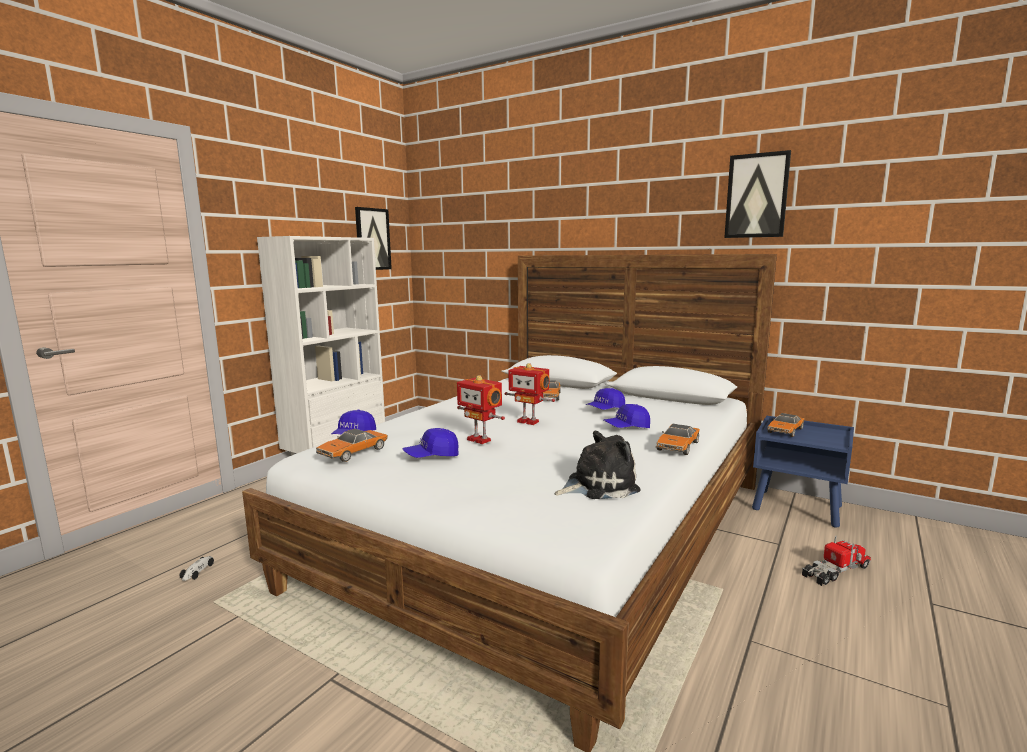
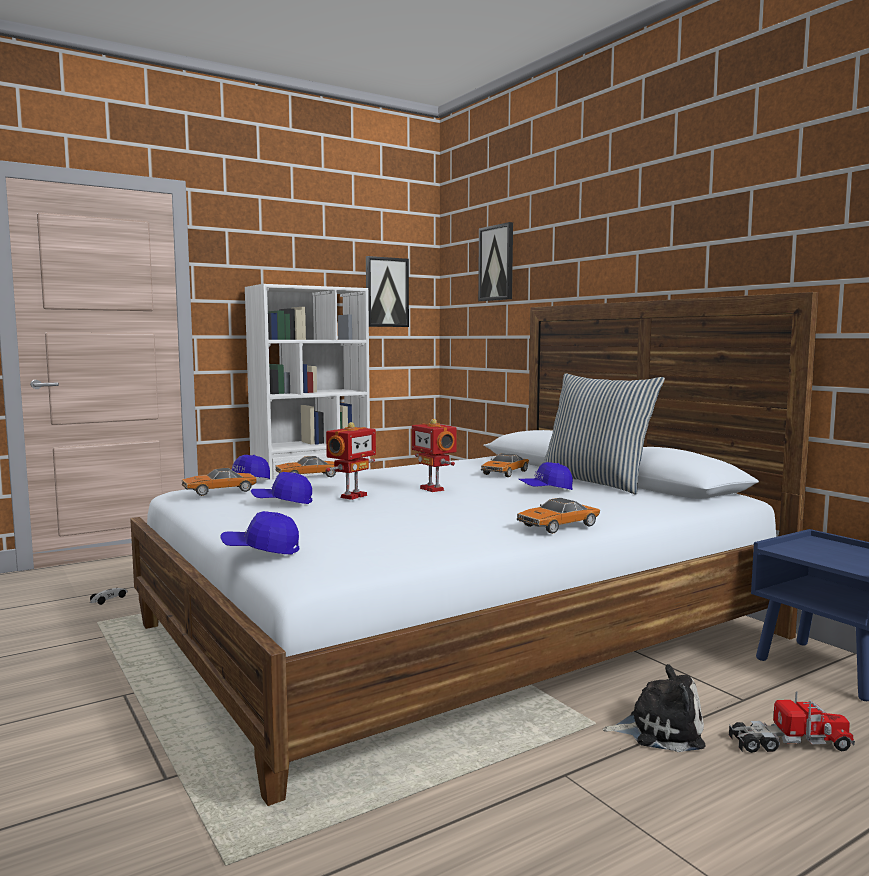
camera: 25 degrees right, 5 degrees down
(480, 440) = (352, 496): toy robot -> toy robot turned 120 degrees counterclockwise
(598, 485) = (396, 541): plush toy -> plush toy (660, 730)
(626, 398) = (596, 483): none -> pillow
(626, 428) = (534, 506): blue cap -> blue cap (261, 550)
(757, 196) = (797, 213): picture -> picture (496, 263)
(785, 431) = (810, 548): toy car -> toy car (308, 476)

